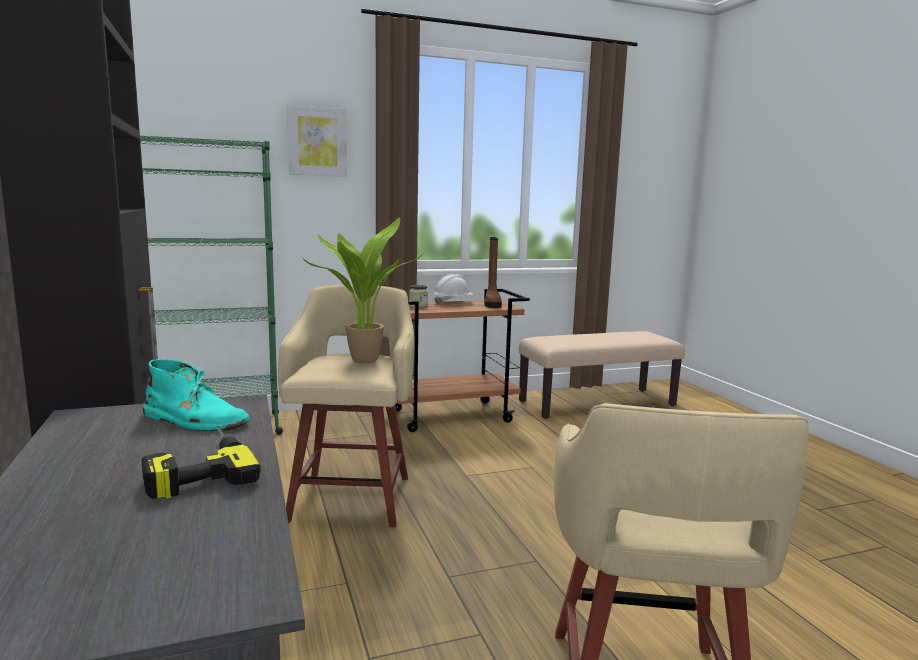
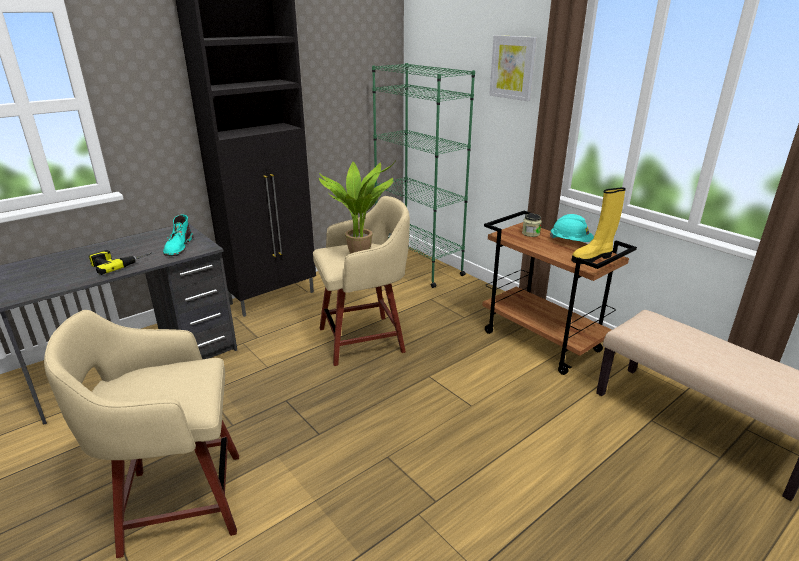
camera: 70 degrees right, 15 degrees up
(453, 302) = (570, 242): white hard hat -> turquoise hard hat
(492, 304) = (592, 258): brown boot -> yellow boot

